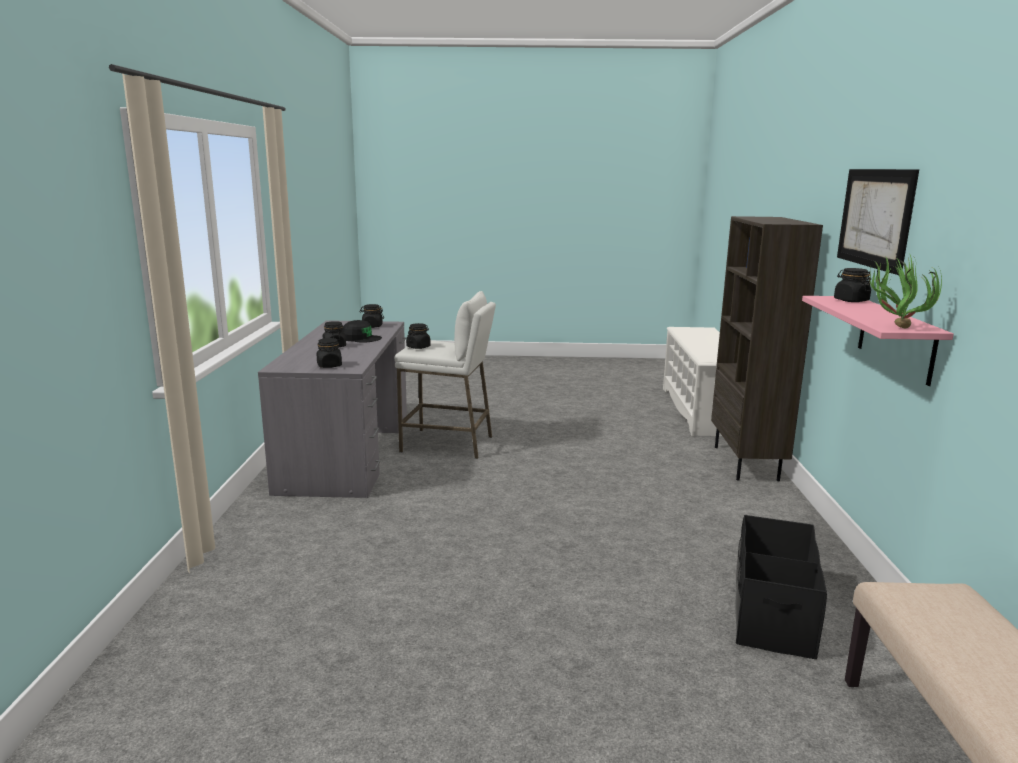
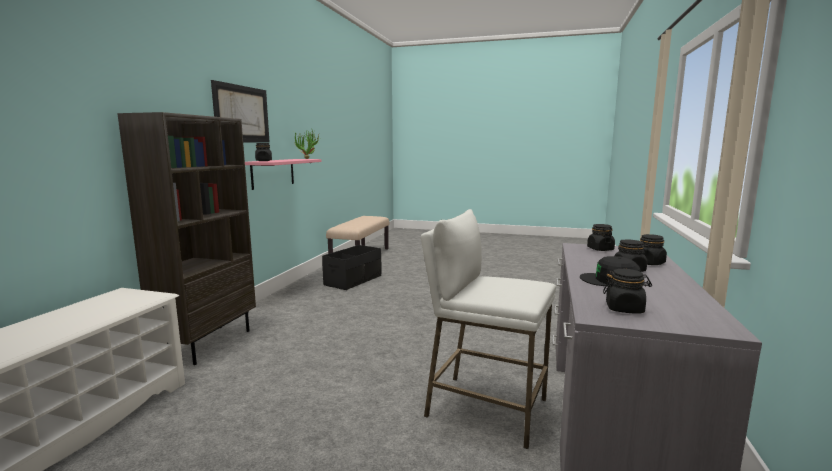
camera: 165 degrees left, 5 degrees down
(418, 347) = (527, 284): black jar -> black jar (649, 263)

